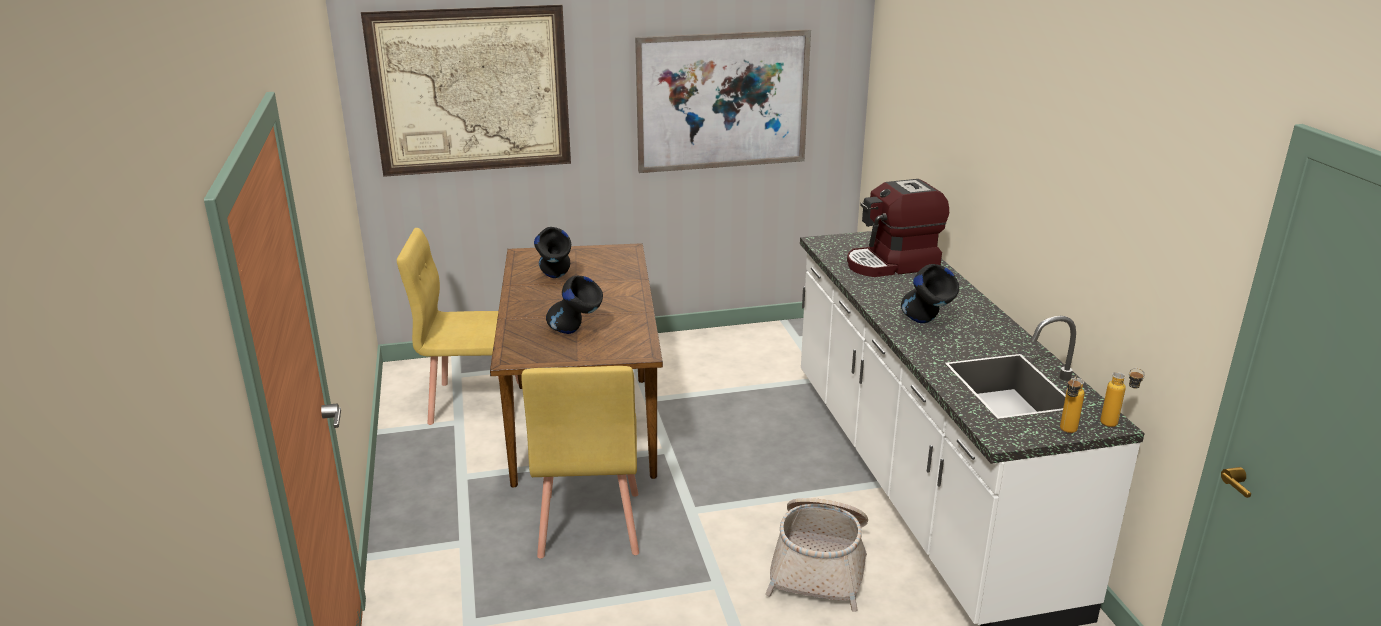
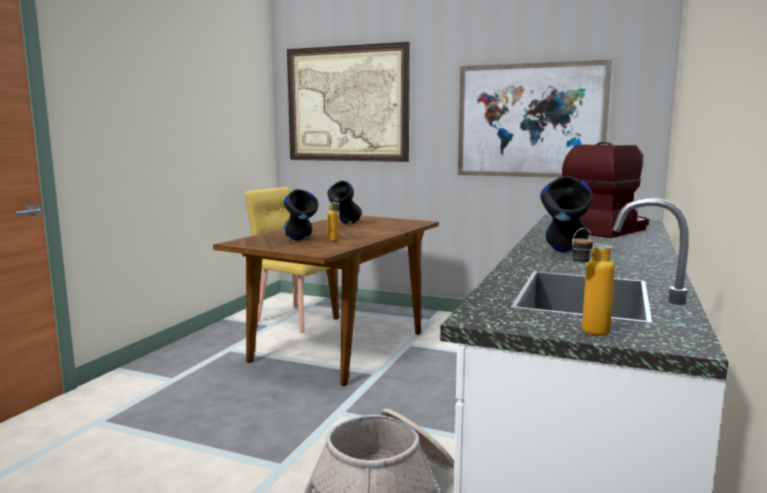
camera: 35 degrees right, 15 degrees down
(588, 525) = (256, 396): yellow chair -> none
(893, 264) = (604, 230): coffee machine -> coffee machine turned 120 degrees clockwise
(1116, 425) = (685, 345): bottle -> bottle (334, 241)

